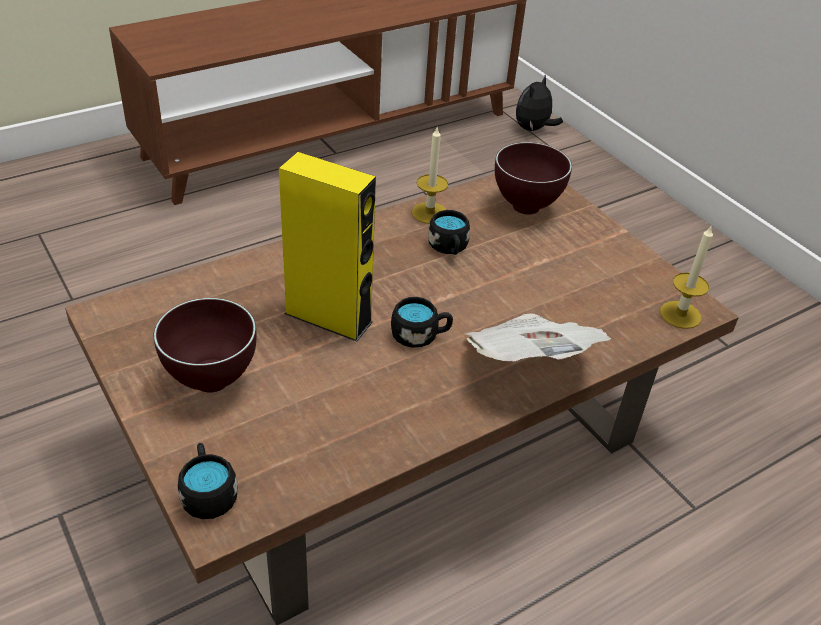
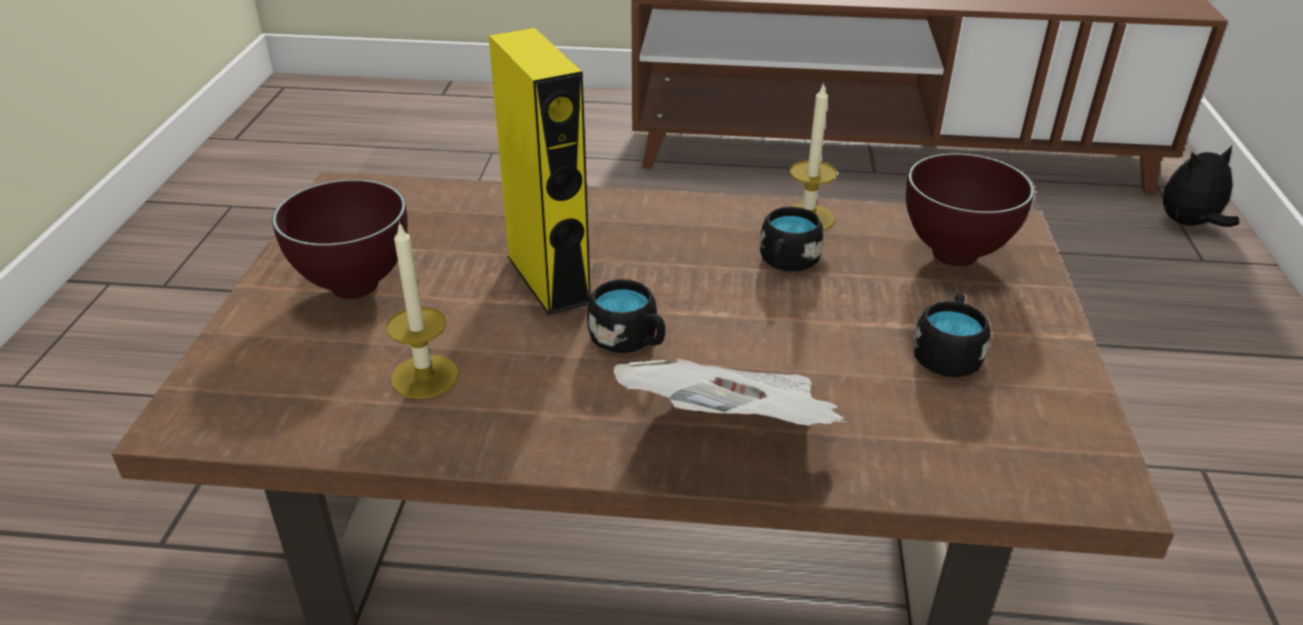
camera: 40 degrees right, 5 degrees down
(208, 493) = (214, 389): black mug -> black mug (947, 354)
(680, 314) = (1057, 482): candle -> candle (424, 376)

